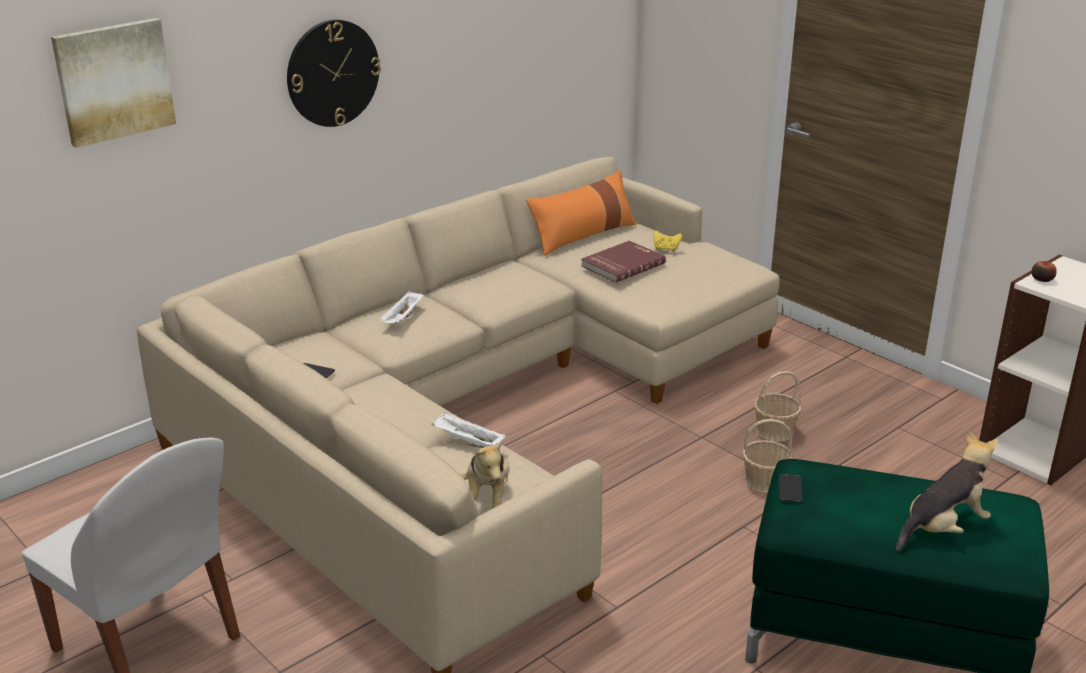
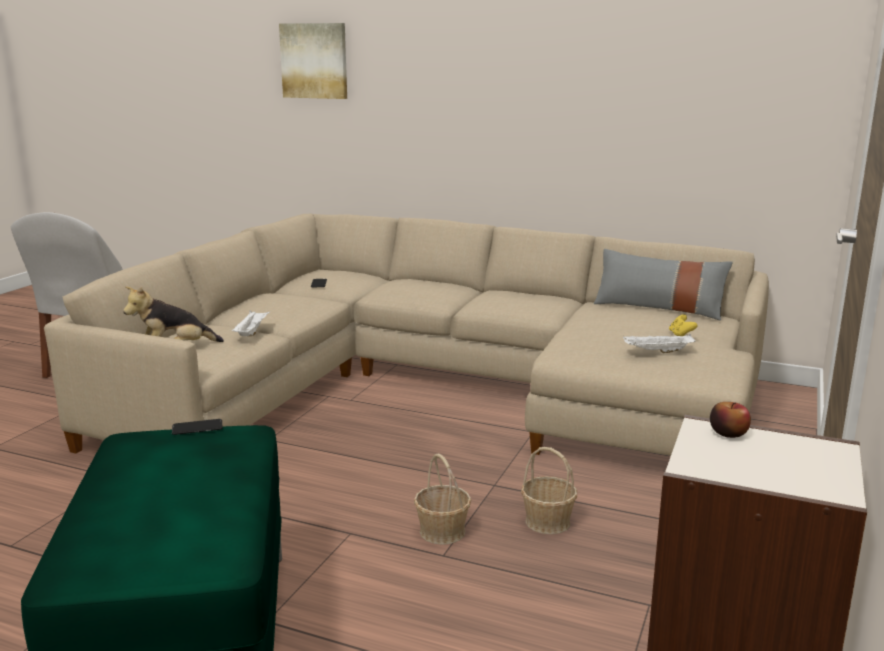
camera: 65 degrees right, 10 degrees down
(332, 73) = (471, 93): wall clock -> none
(403, 318) = (419, 287): white tray -> white tray (657, 352)
(583, 235) = (659, 308): orange pillow -> grey pillow
(622, 264) = (616, 325): red book -> none
(943, 528) = (142, 511): plush toy -> none

